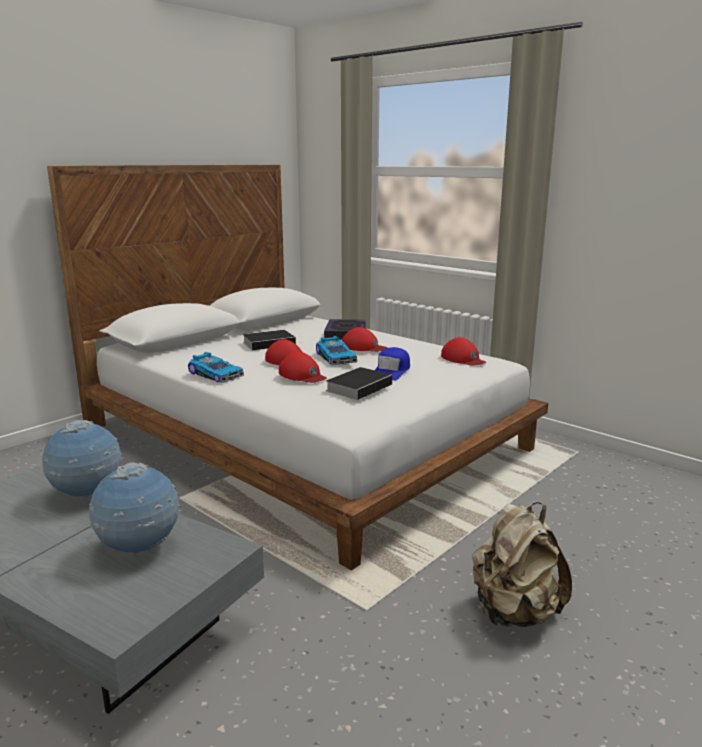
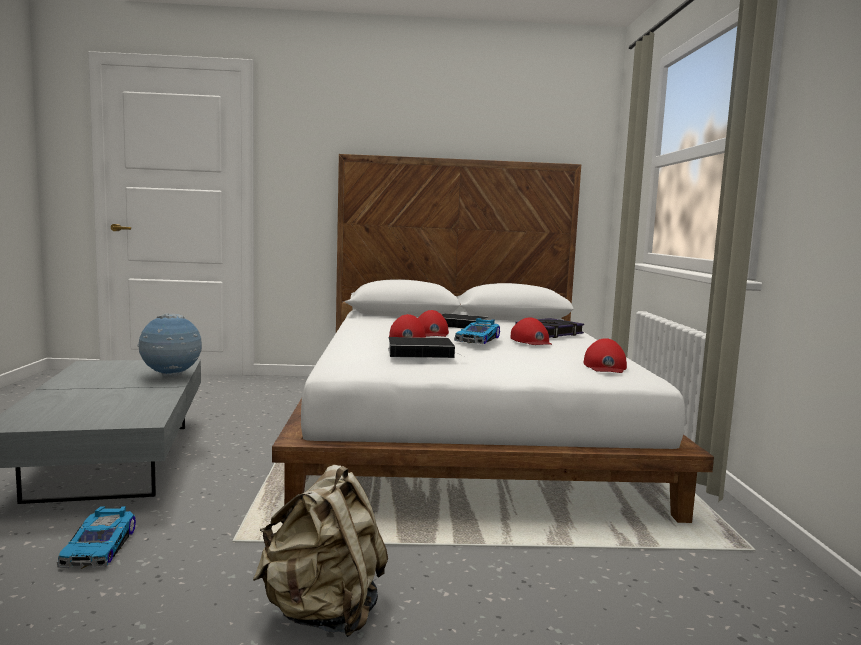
camera: 45 degrees right, 10 degrees down
(139, 549) = (115, 403): globe -> none
(216, 374) = (361, 329): toy car -> toy car (101, 547)
(391, 371) = (496, 356): blue cap -> none

